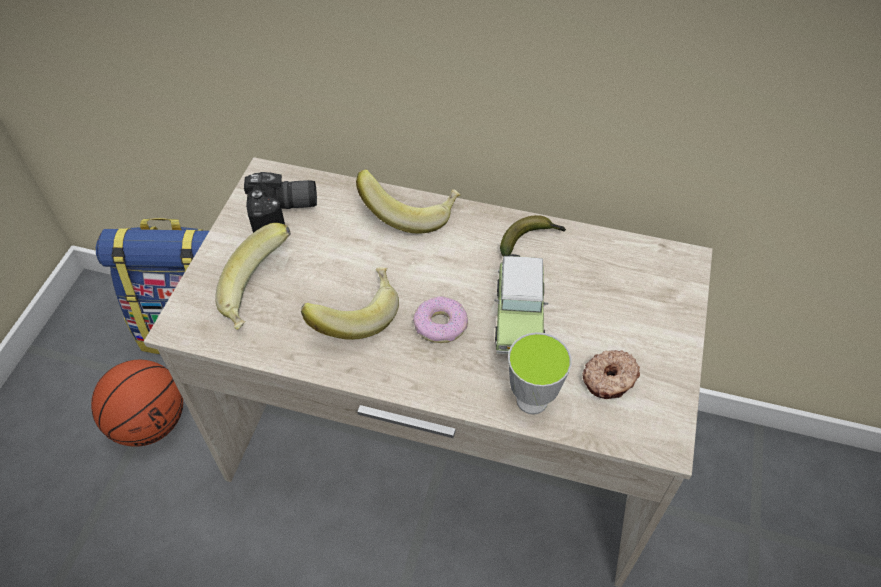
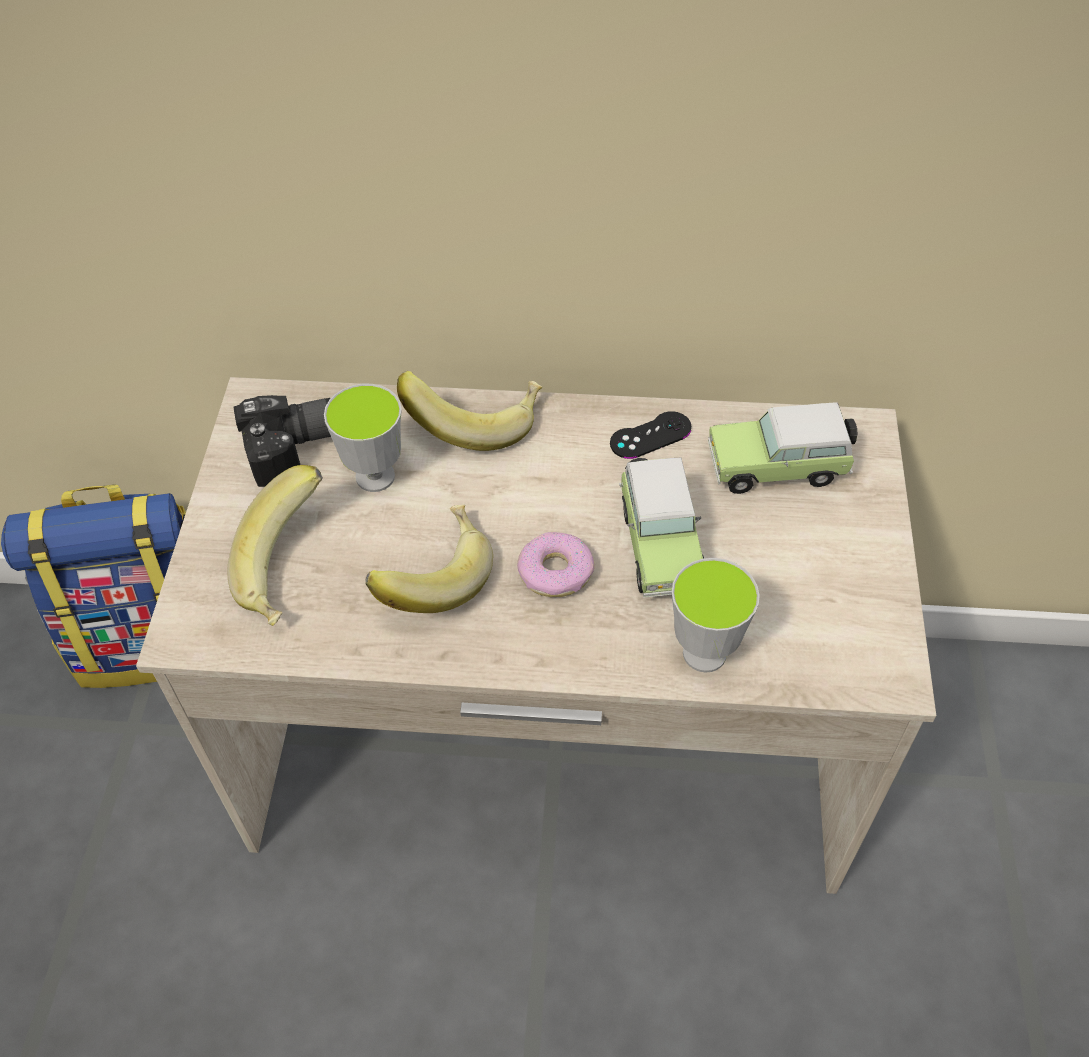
camera: 10 degrees left, 0 degrees up
(150, 422) = (118, 789): basketball -> none
(333, 239) = (375, 476): none -> cup
(530, 240) = (650, 435): banana -> black game controller
(610, 379) = (801, 607): donut -> none
(618, 277) = (781, 467): none -> toy car

